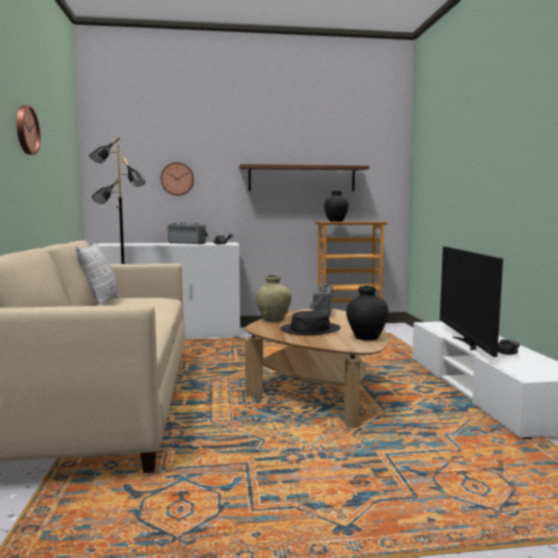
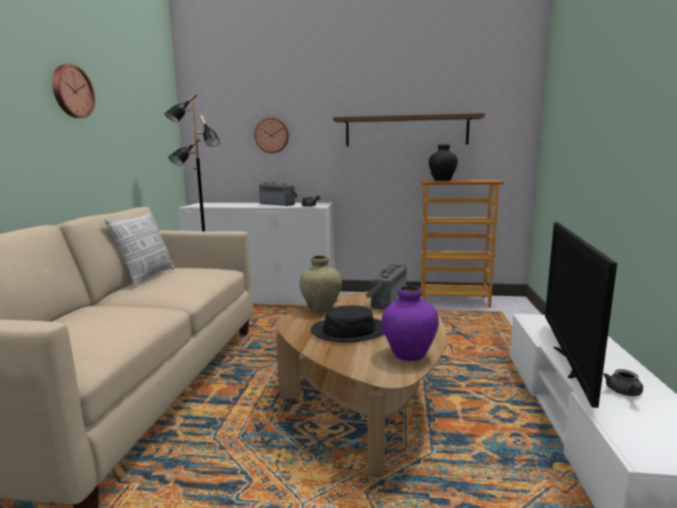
camera: 15 degrees right, 5 degrees up
(366, 338) = (409, 354): black vase -> purple vase

